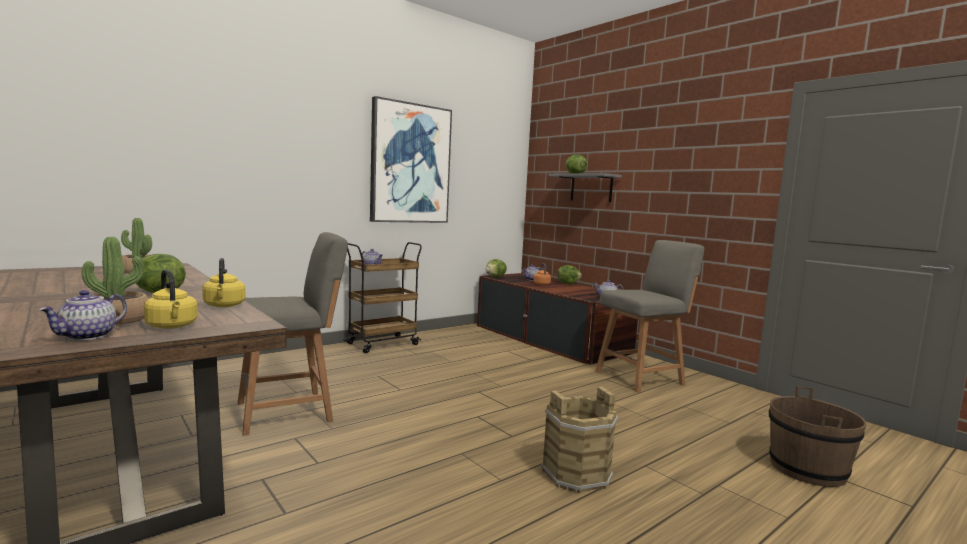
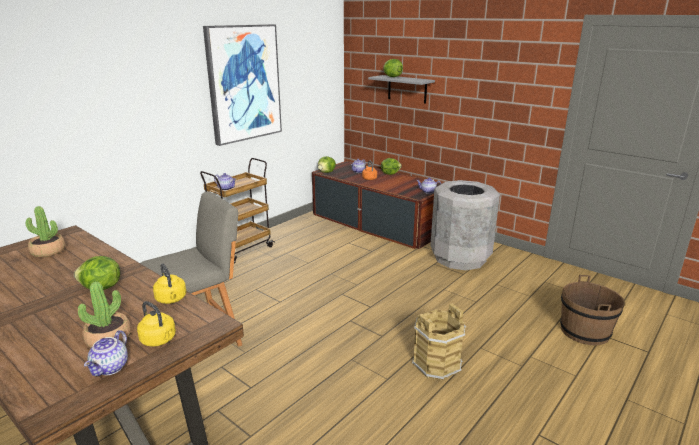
camera: 10 degrees left, 15 degrees up
(641, 377) = (460, 258): grey chair -> grey trash can

